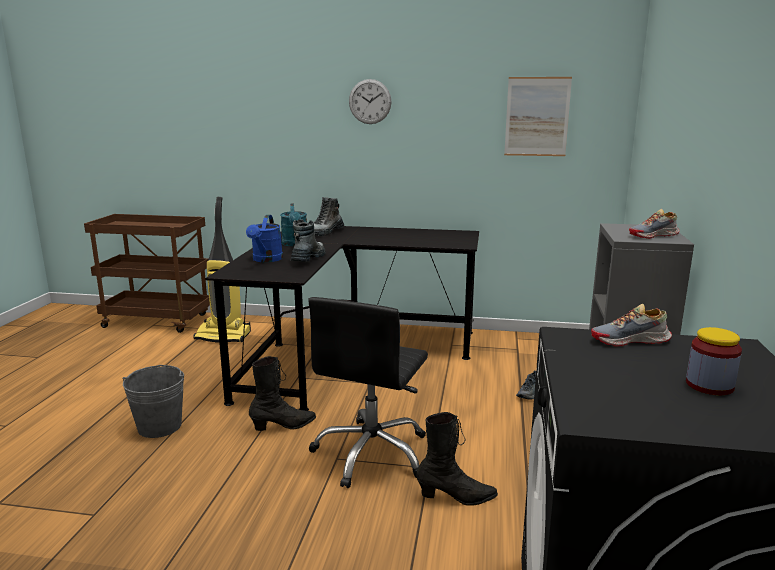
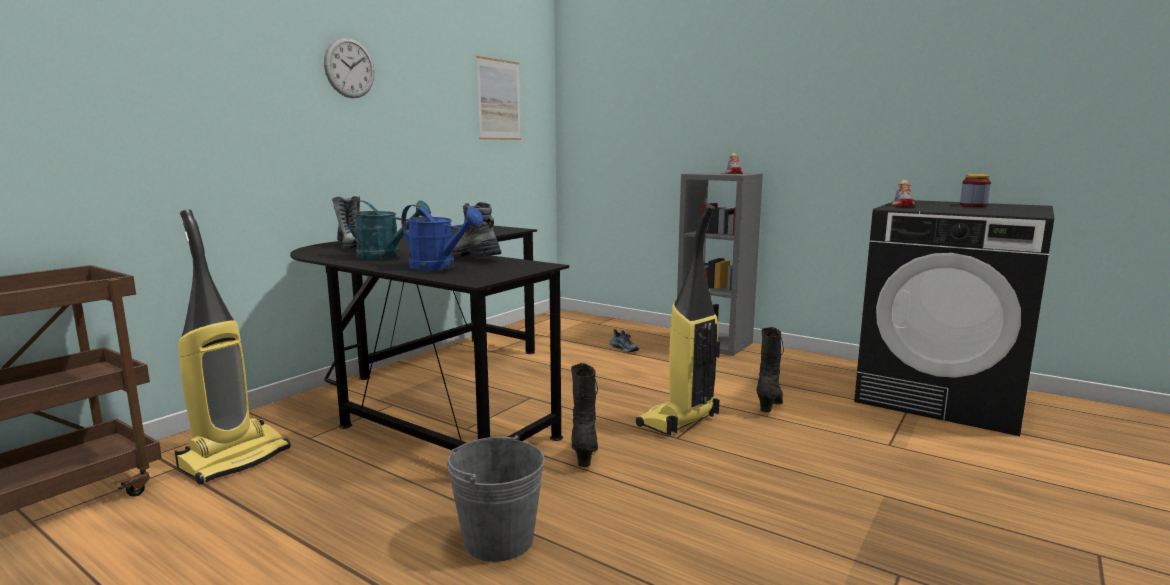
camera: 65 degrees left, 5 degrees down
(372, 453) = (679, 421): black office chair -> vacuum cleaner

